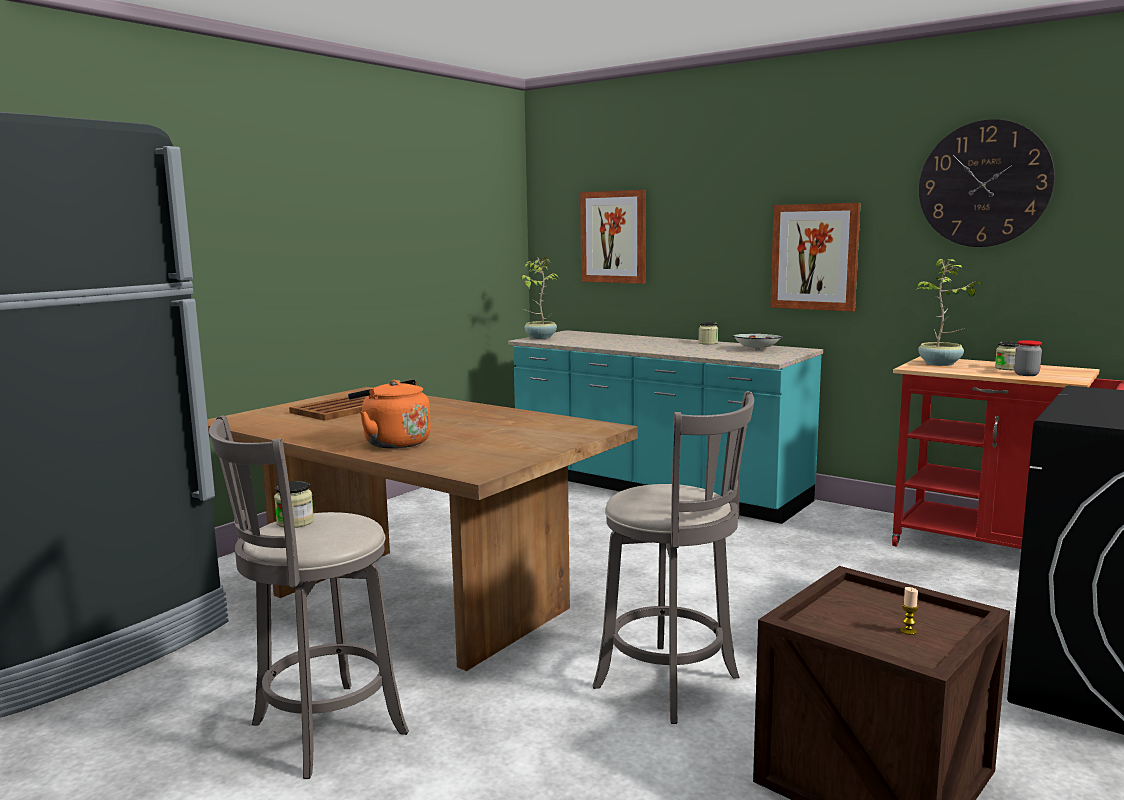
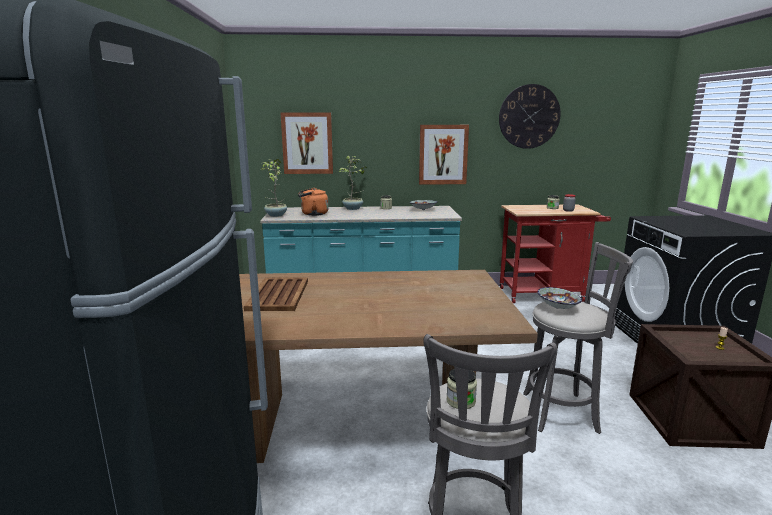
camera: 40 degrees left, 5 degrees up
(393, 443) = (400, 317): orange kettle -> orange kettle (313, 214)
(651, 490) = (557, 307): none -> bowl
(940, 364) = (524, 209): potted plant -> potted plant (353, 208)

